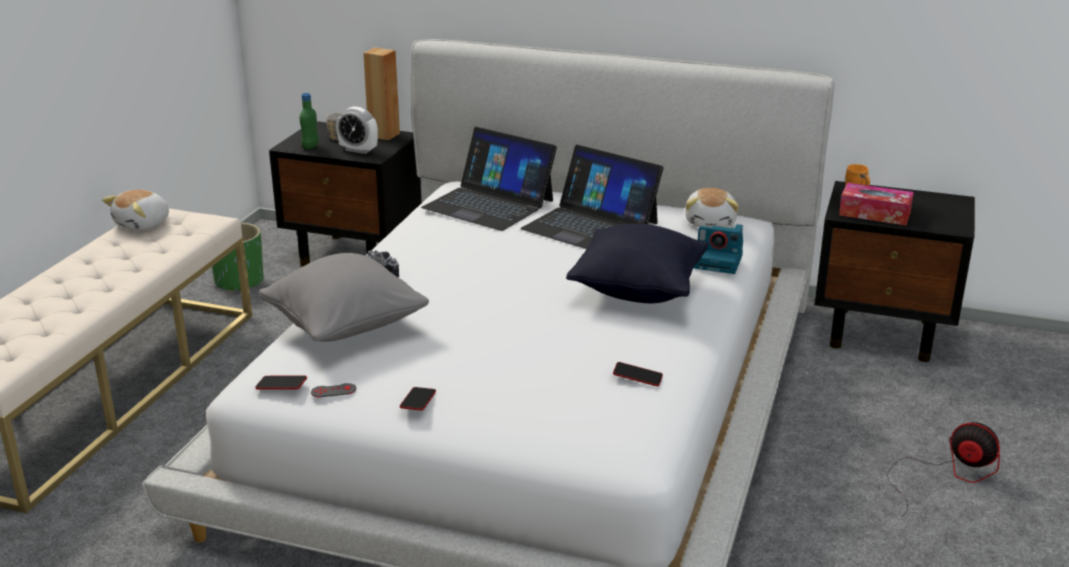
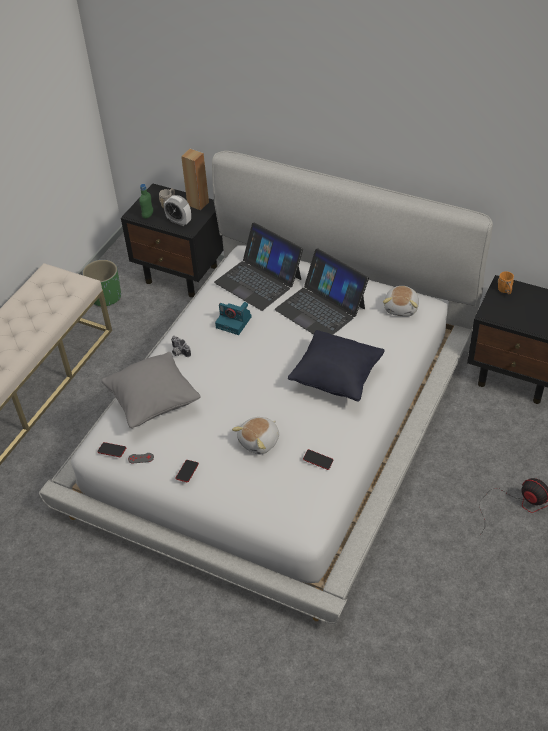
camera: 10 degrees right, 20 degrees up
(143, 224) = (40, 285): plush toy -> plush toy (260, 442)
(719, 261) = (396, 351): camera -> camera (234, 322)
(874, 214) = (509, 315): tissue box -> none

